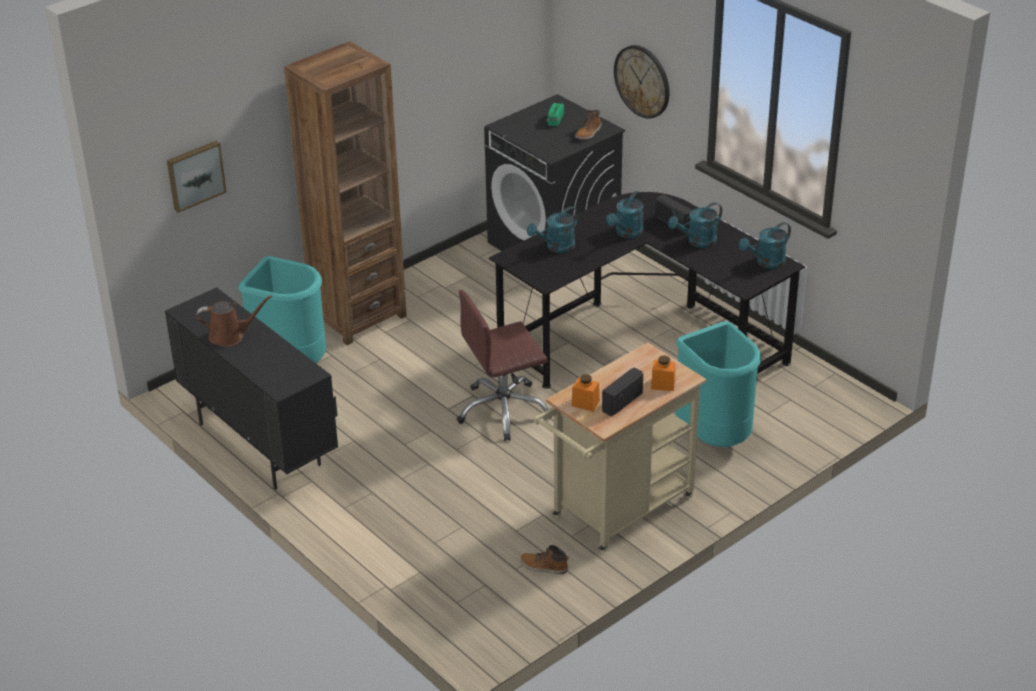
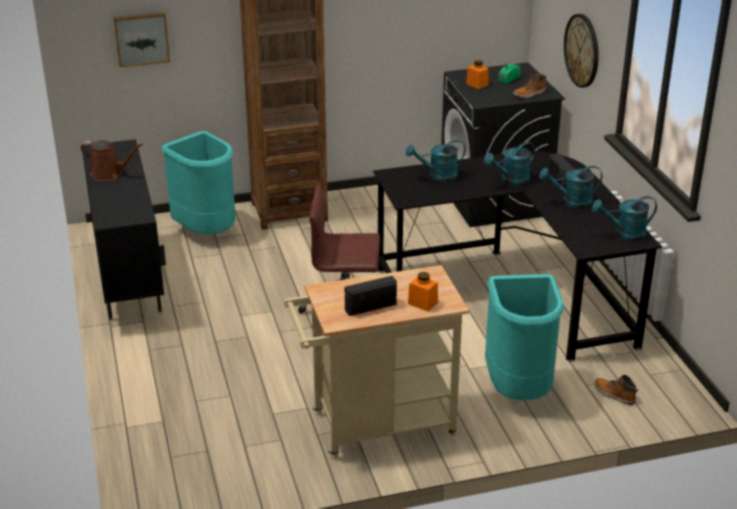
camera: 25 degrees right, 5 degrees down
(544, 567) = (270, 452): boot -> boot (614, 394)
(585, 403) = (336, 298): orange jar -> orange jar (477, 84)

